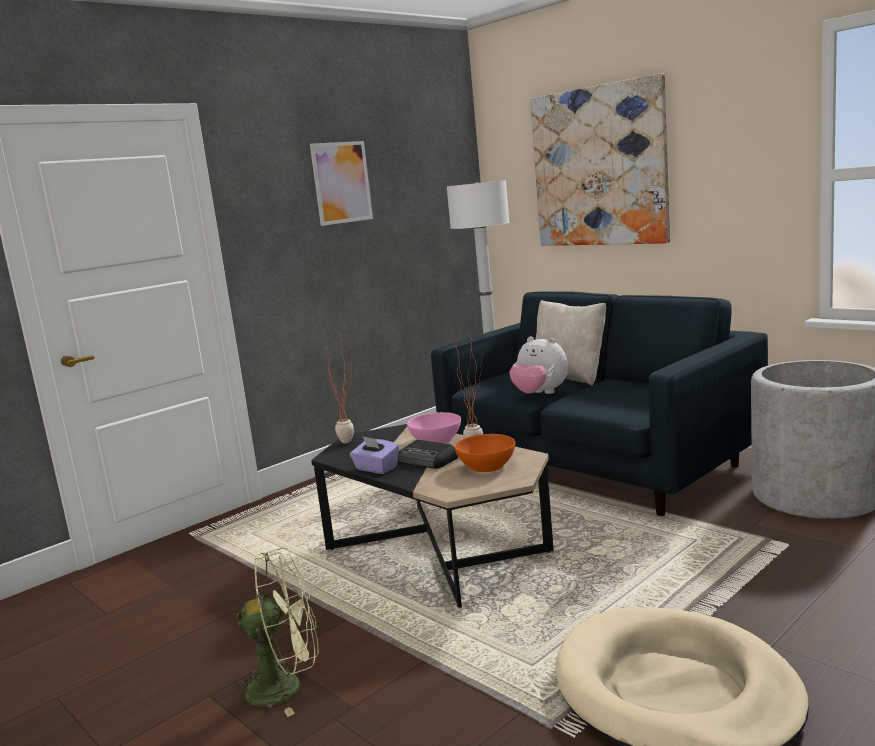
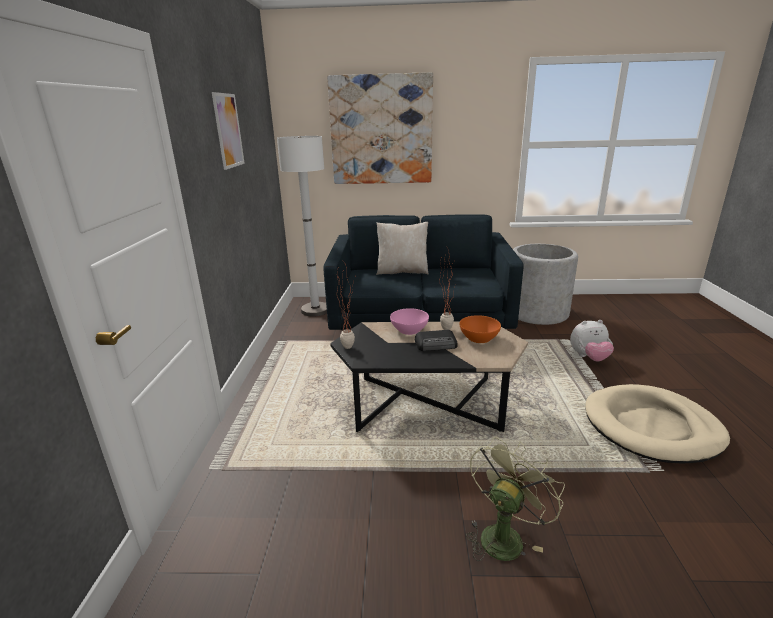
camera: 45 degrees left, 10 degrees up
(376, 469) = (417, 360): purple tissue box -> none
(540, 394) = (409, 285): plush toy -> plush toy (589, 358)

